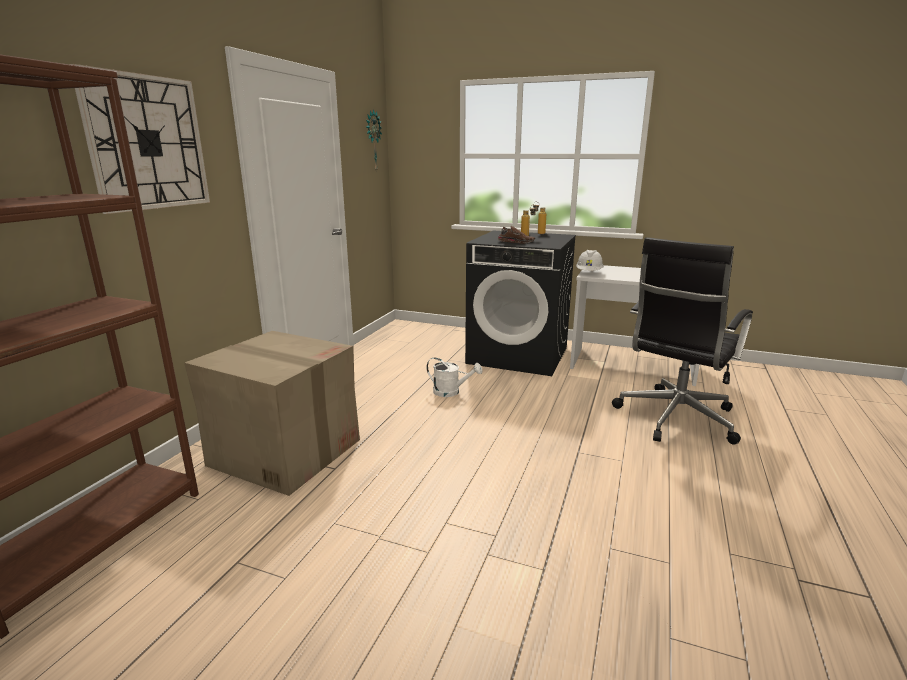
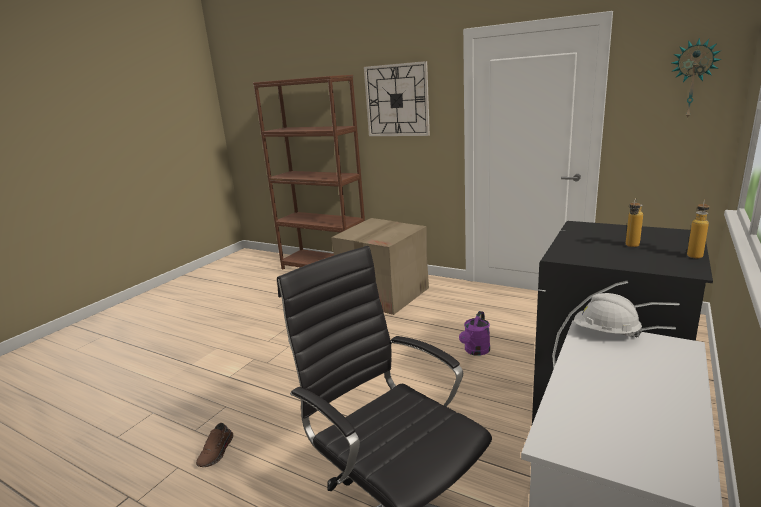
camera: 100 degrees right, 0 degrees up
(451, 392) = (475, 351): white watering can -> purple watering can
(516, 242) = (581, 240): brown shoe -> brown shoe (217, 452)

